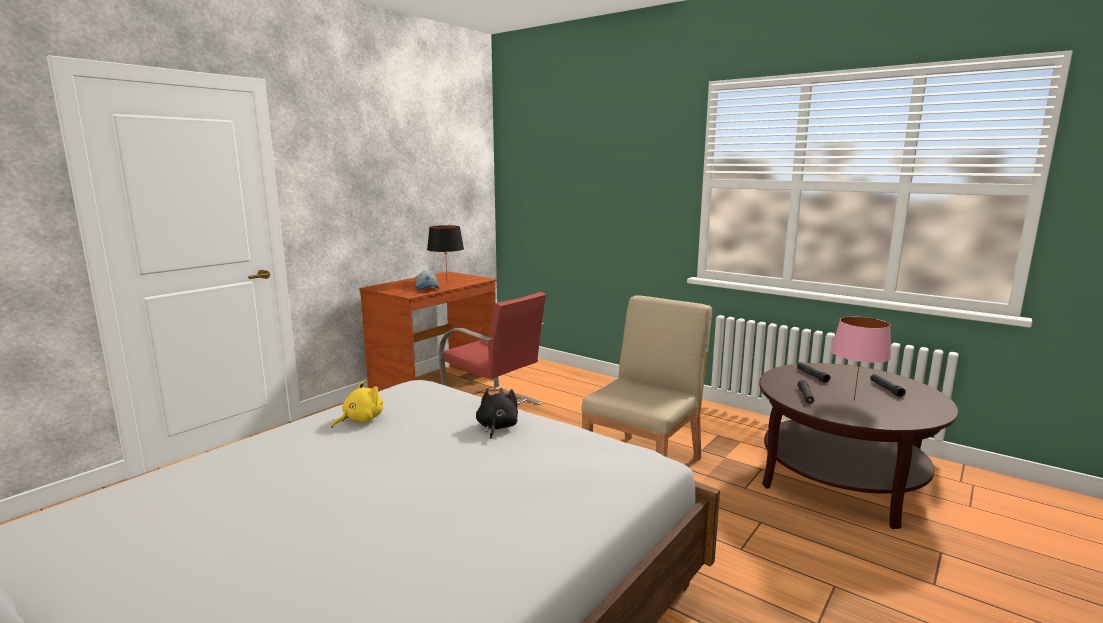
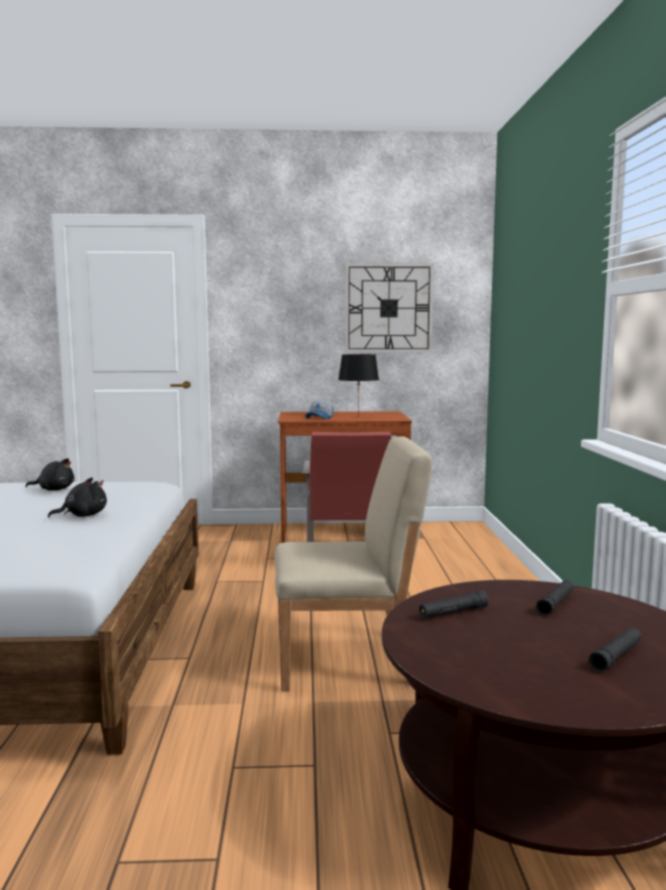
camera: 50 degrees right, 5 degrees down
(360, 420) = (54, 489): yellow plush toy -> black plush toy
(432, 181) = (388, 308): none -> wall clock
(853, 399) = (505, 641): pink table lamp -> none

